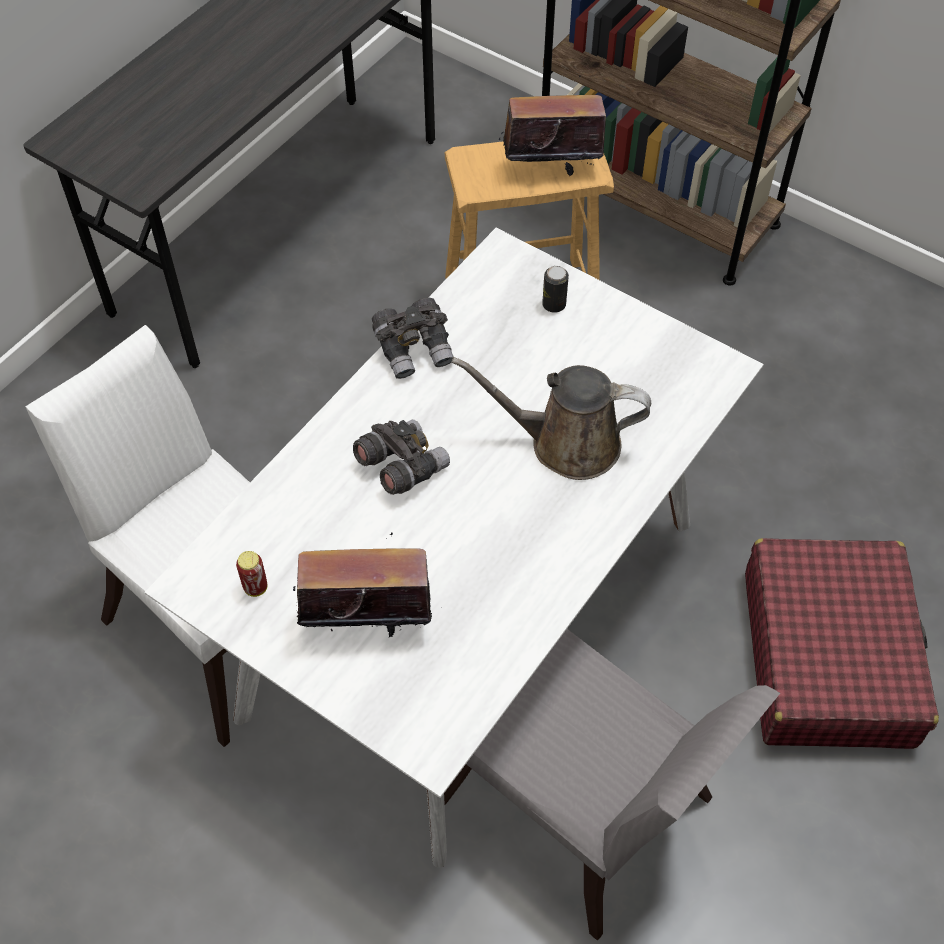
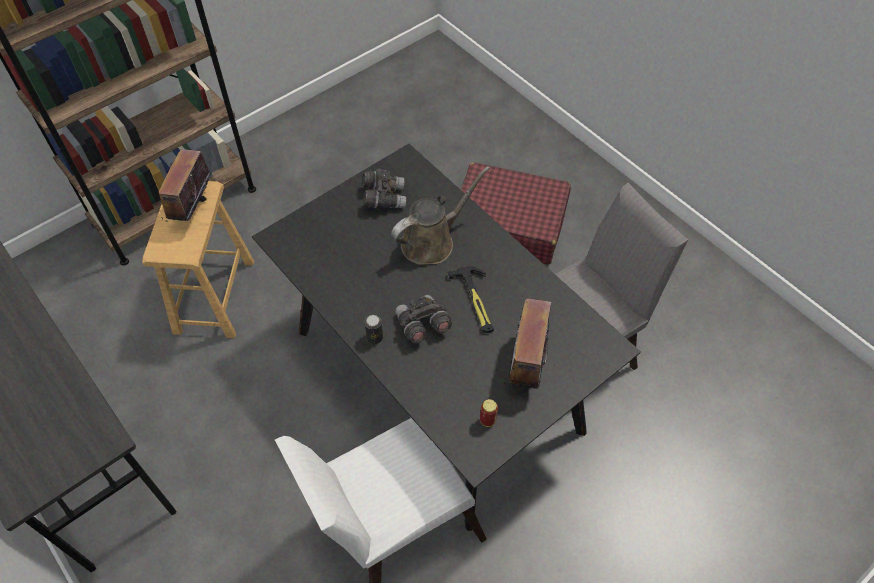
camera: 75 degrees left, 0 degrees up
(415, 349) = (334, 300): grey binoculars -> grey binoculars (384, 197)
(468, 527) = (476, 301): none -> hammer
(470, 614) = (434, 380): white dining table -> black dining table
(554, 305) = (328, 222): can -> can (375, 337)
(565, 443) = (432, 241): brown watering can -> brown watering can turned 150 degrees counterclockwise

